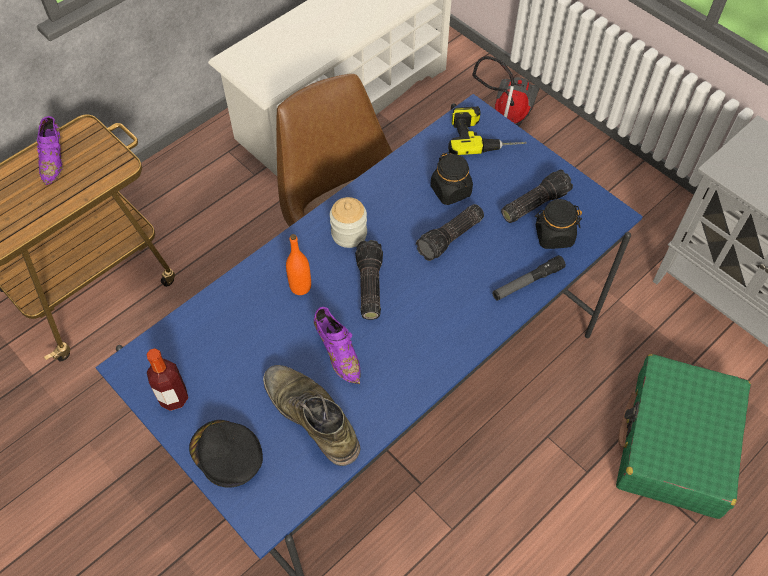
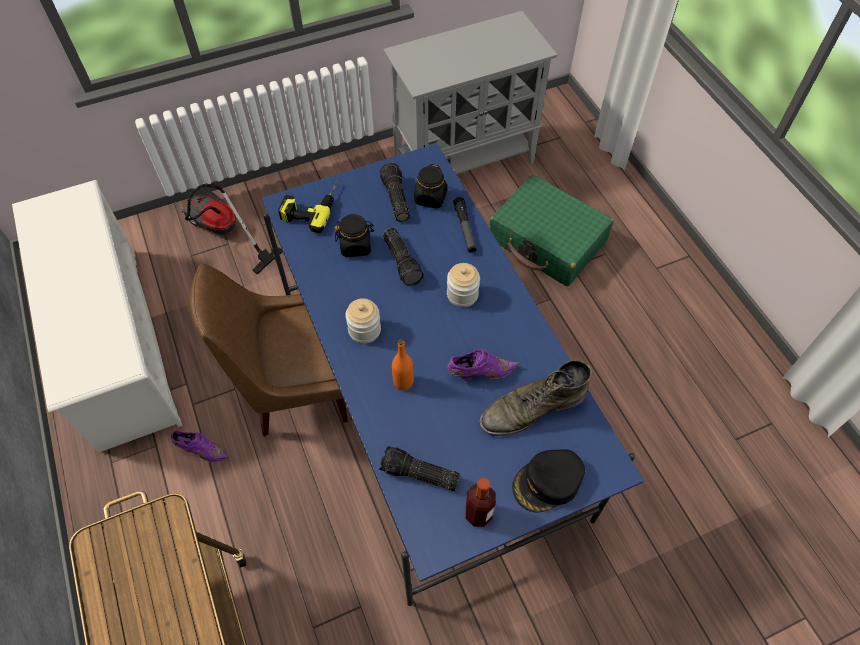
camera: 70 degrees left, 0 degrees up
(54, 160) = (118, 585): purple shoe -> purple shoe (201, 450)
(368, 285) = (423, 332): flashlight -> flashlight (419, 475)
(432, 307) = (462, 295): none -> jar

